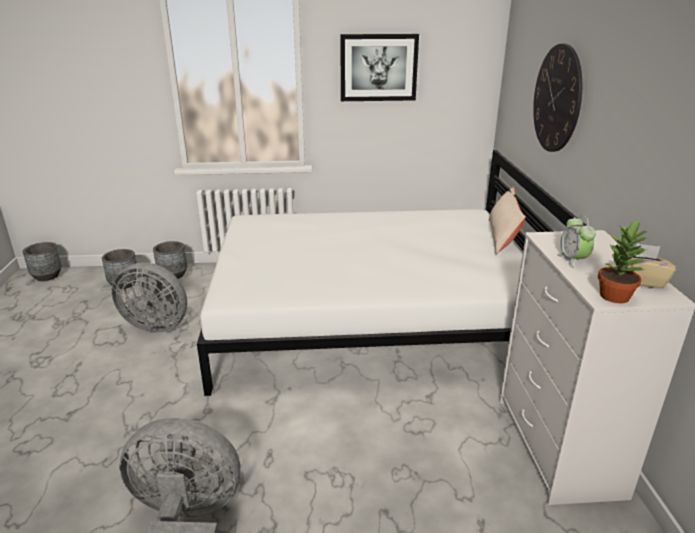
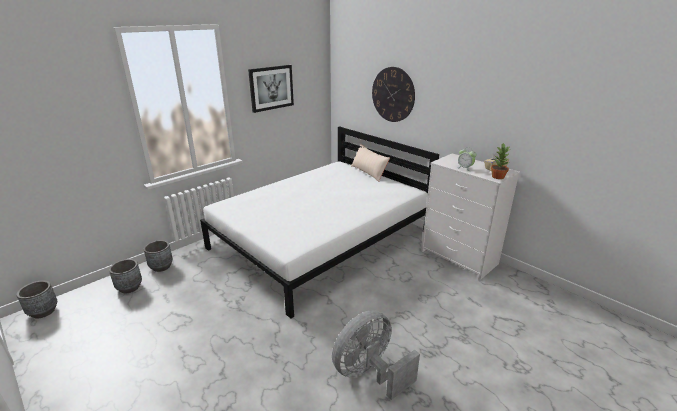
camera: 40 degrees left, 0 degrees up
(157, 324) = (200, 299): grey fan -> none

